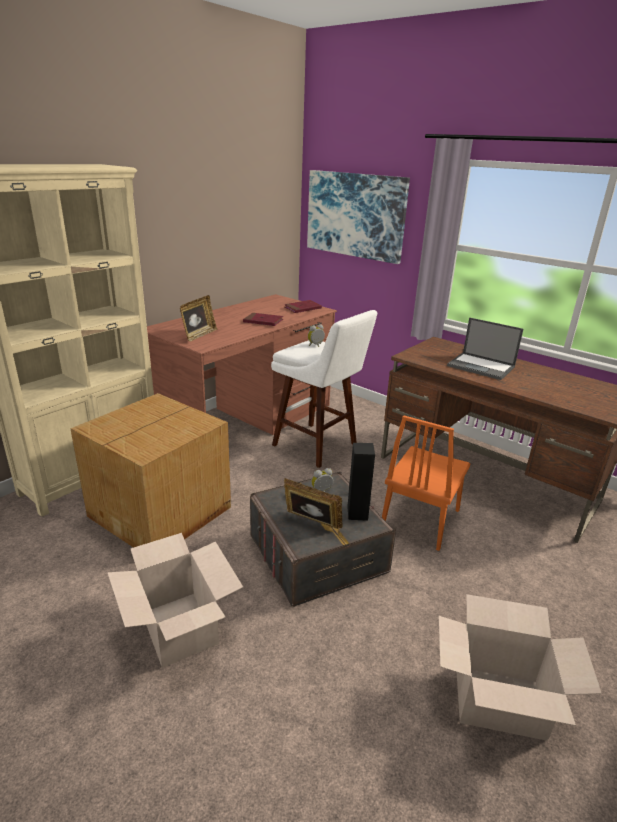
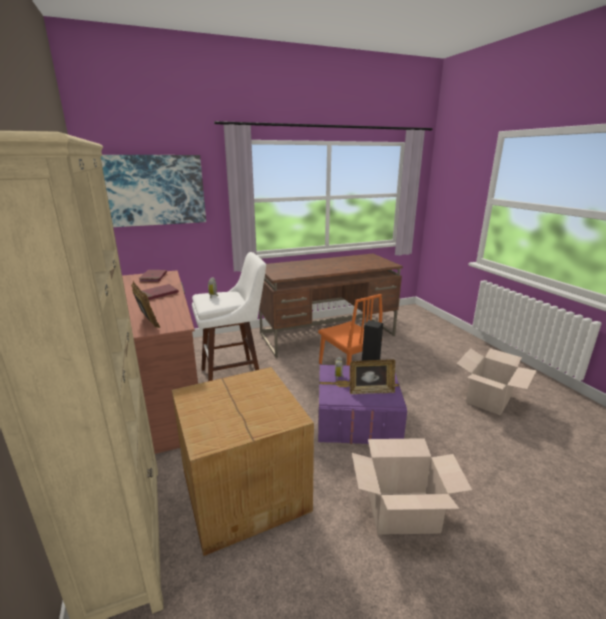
camera: 60 degrees left, 5 degrees down
(311, 523) = (371, 391): picture frame -> picture frame turned 150 degrees counterclockwise
(317, 554) = (357, 417): grey storage box -> purple storage box
(482, 366) = (315, 267): laptop -> none

